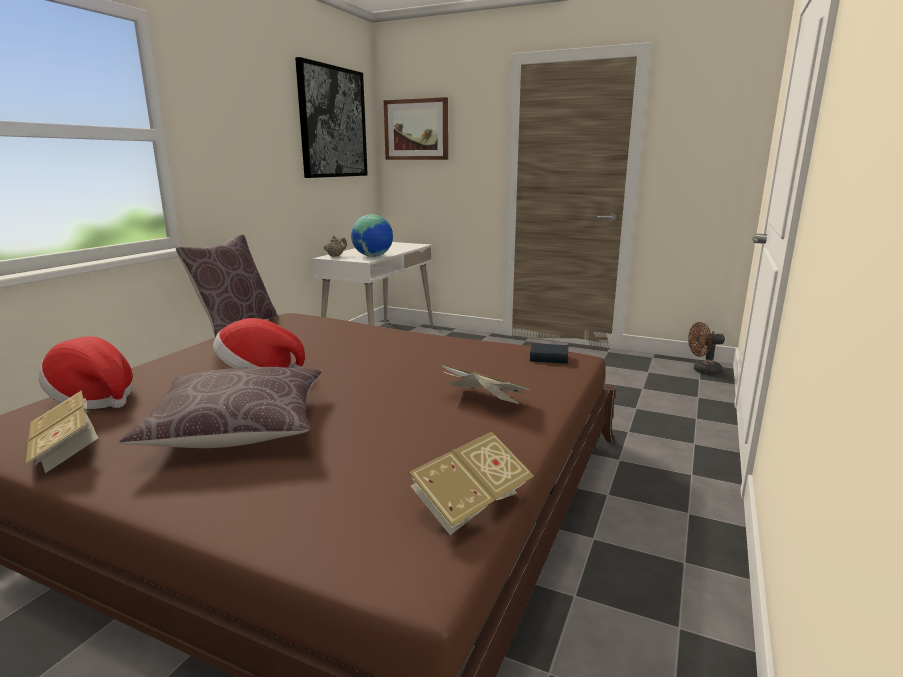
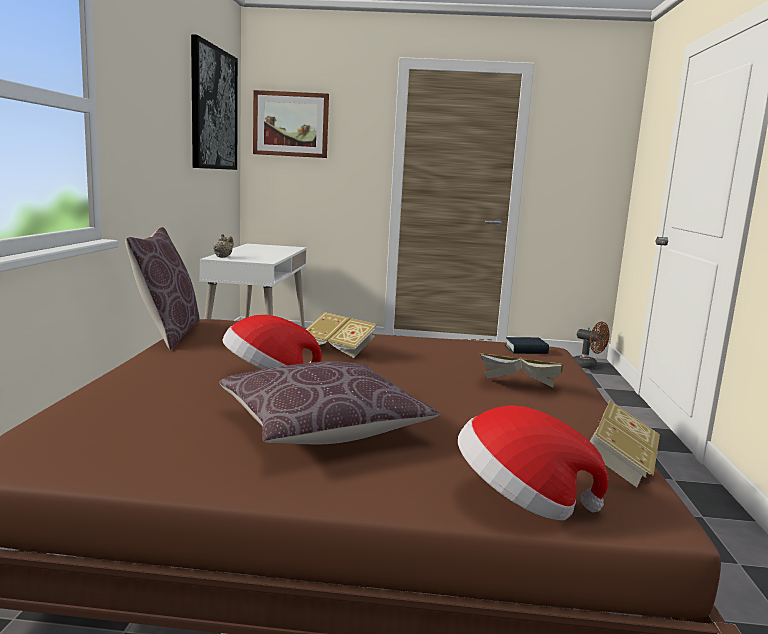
camera: 20 degrees left, 5 degrees down
(67, 450) = (155, 464): book -> book (339, 349)
(94, 398) = (102, 413): hat -> hat (520, 501)
(373, 256) = (266, 257): globe -> none
(702, 371) = (588, 366): brown fan -> brown fan turned 120 degrees counterclockwise

